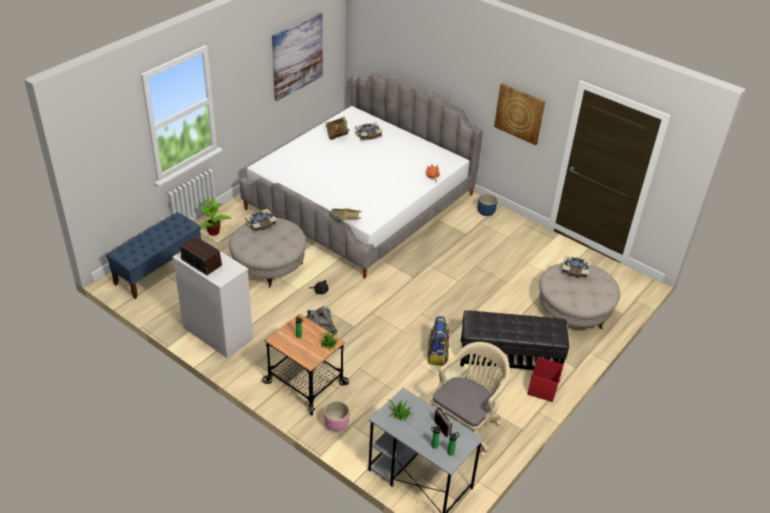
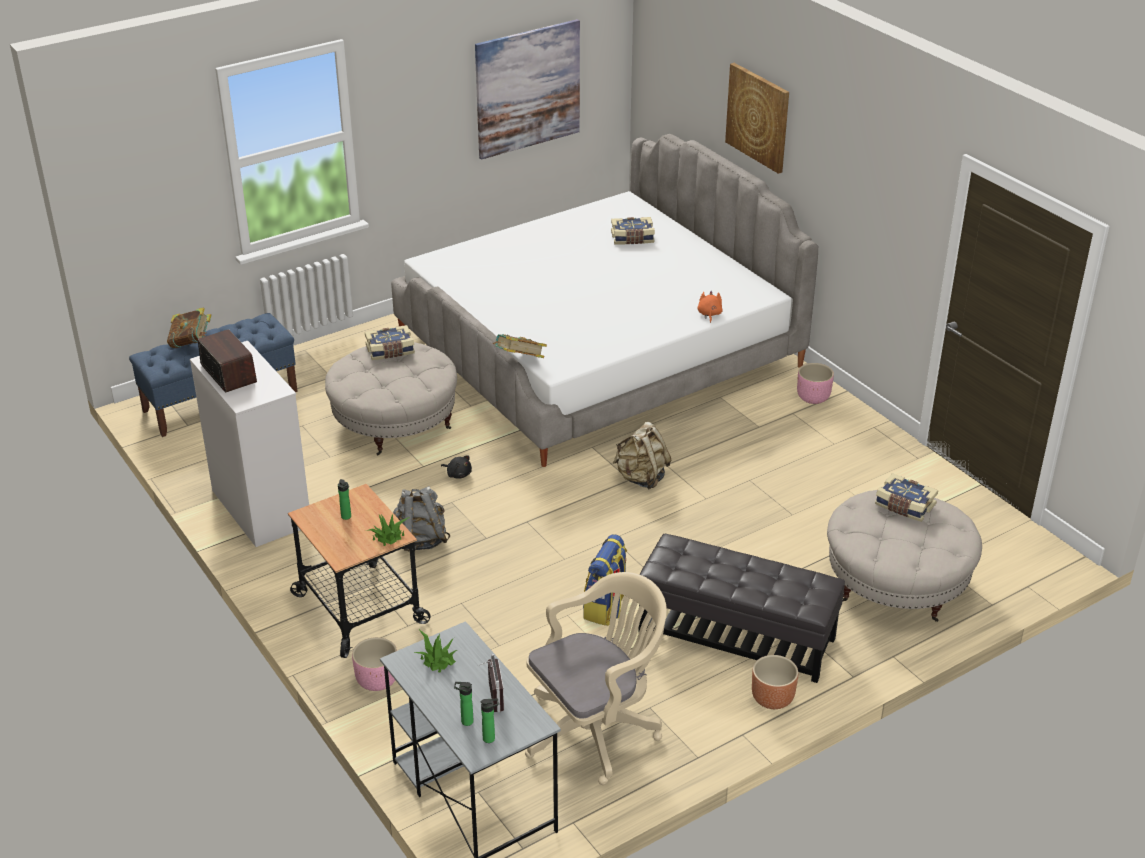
camera: 20 degrees right, 5 degrees down
(214, 232) = (333, 360): potted plant -> none
(337, 136) = (579, 232): book -> book (191, 343)
(420, 275) = (641, 478): none -> beige backpack
(486, 212) = (813, 398): blue planter -> pink planter
(519, 113) = (874, 215): picture -> picture (758, 117)
(543, 388) = (772, 698): red storage box -> brown planter

